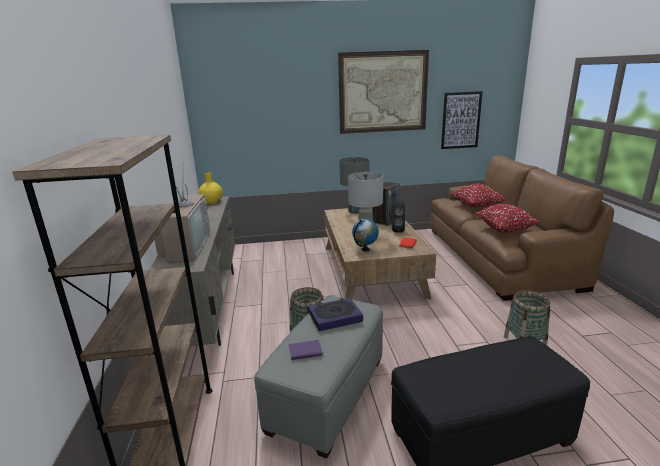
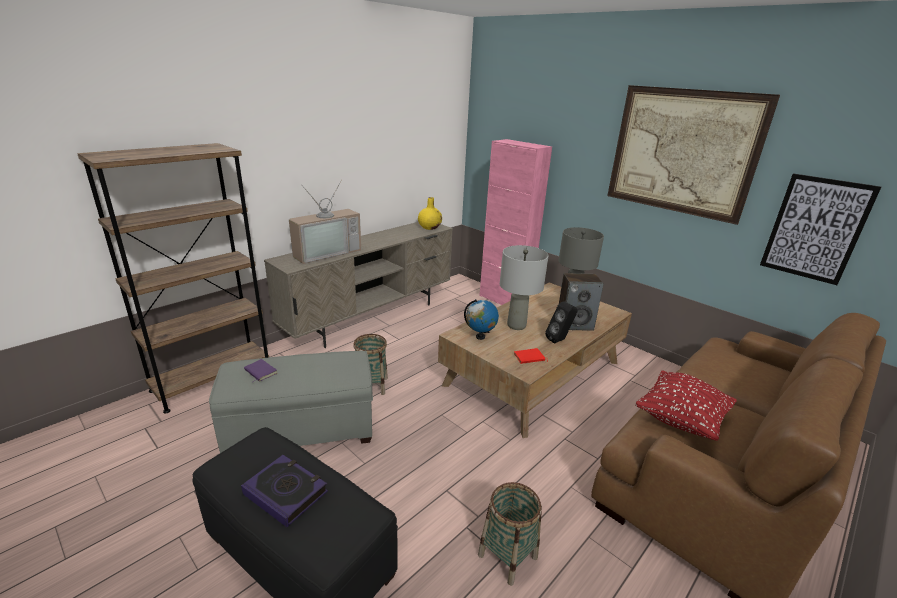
camera: 50 degrees right, 5 degrees up
(275, 246) = (504, 300): none -> pink cabinet
(335, 317) = (325, 366): book -> book (286, 493)
(476, 206) = (732, 373): red pillow -> none

